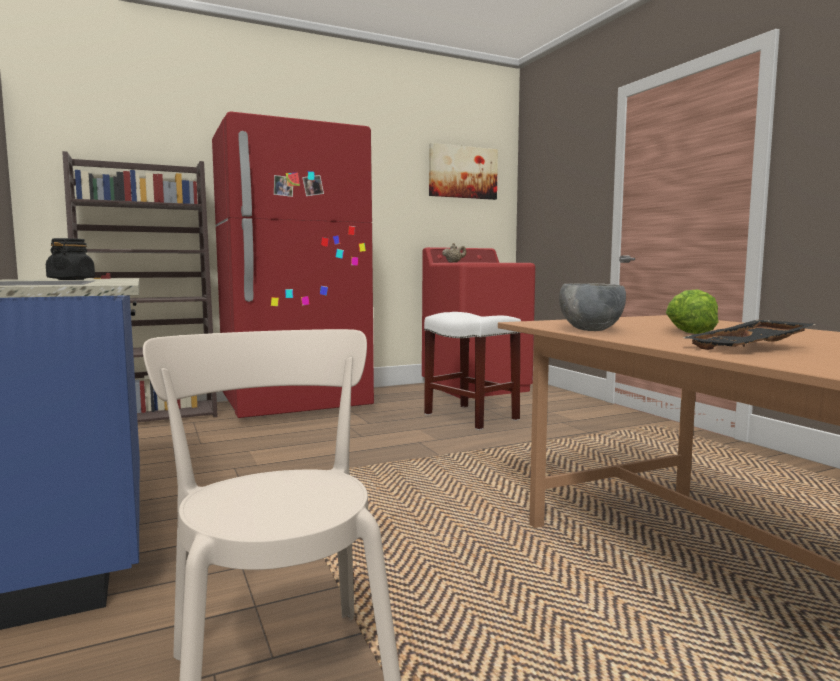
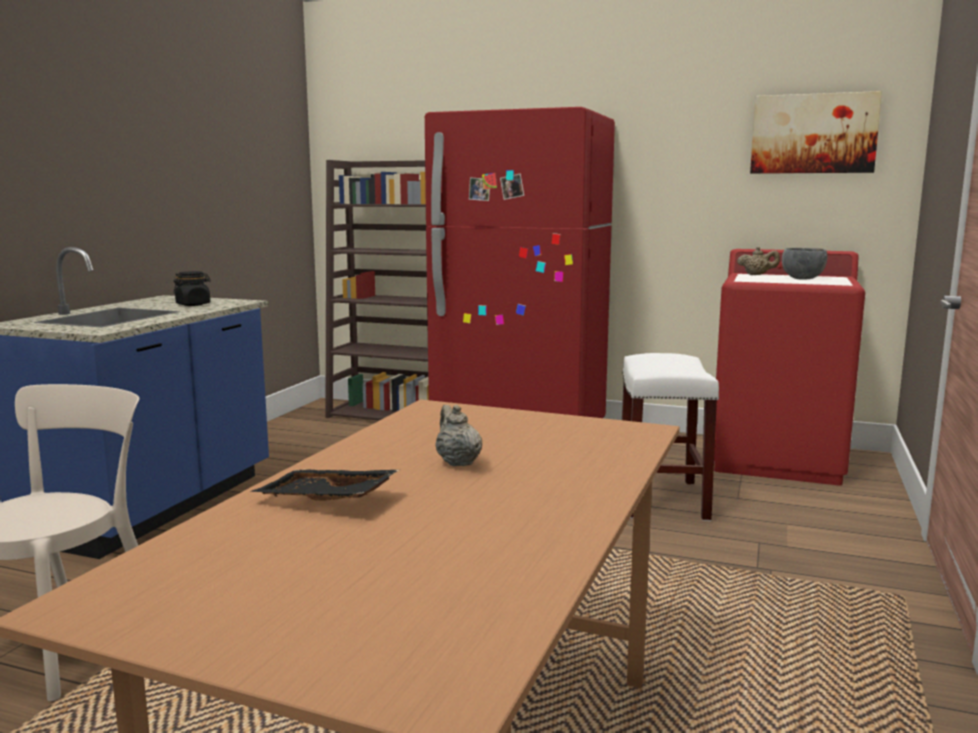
camera: 45 degrees right, 5 degrees up
(590, 329) = (401, 433): grey bowl -> grey bowl (802, 278)
(688, 331) = (457, 462): lettuce -> beige teapot

